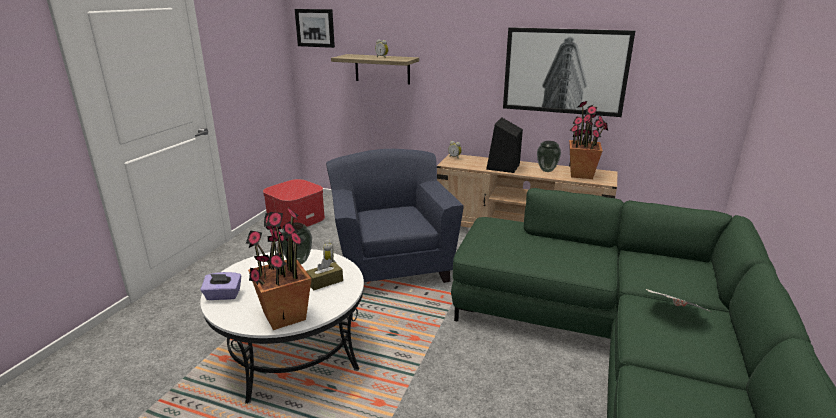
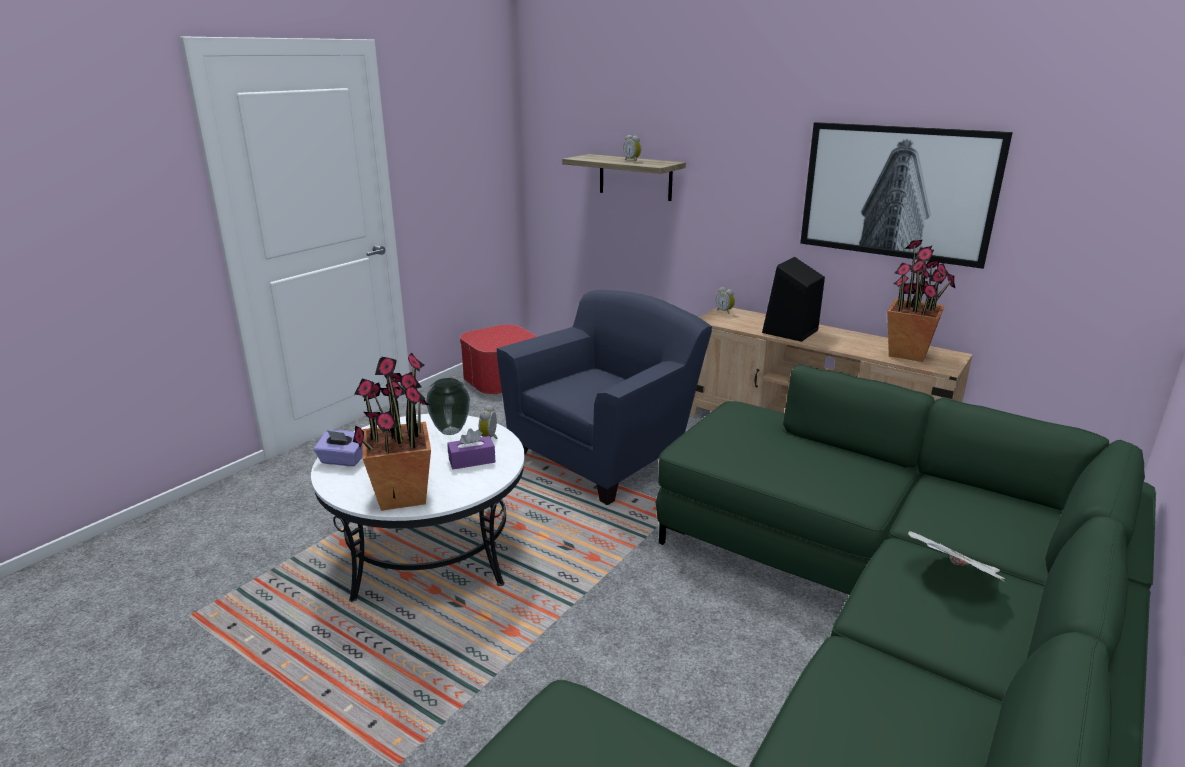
camera: 15 degrees right, 0 degrees up
(315, 28) = (551, 116): picture -> none
(325, 282) = (472, 460): brown tissue box -> purple tissue box
(391, 265) = (603, 456): blue armchair -> blue armchair turned 45 degrees clockwise
(547, 170) = (856, 343): vase -> none

